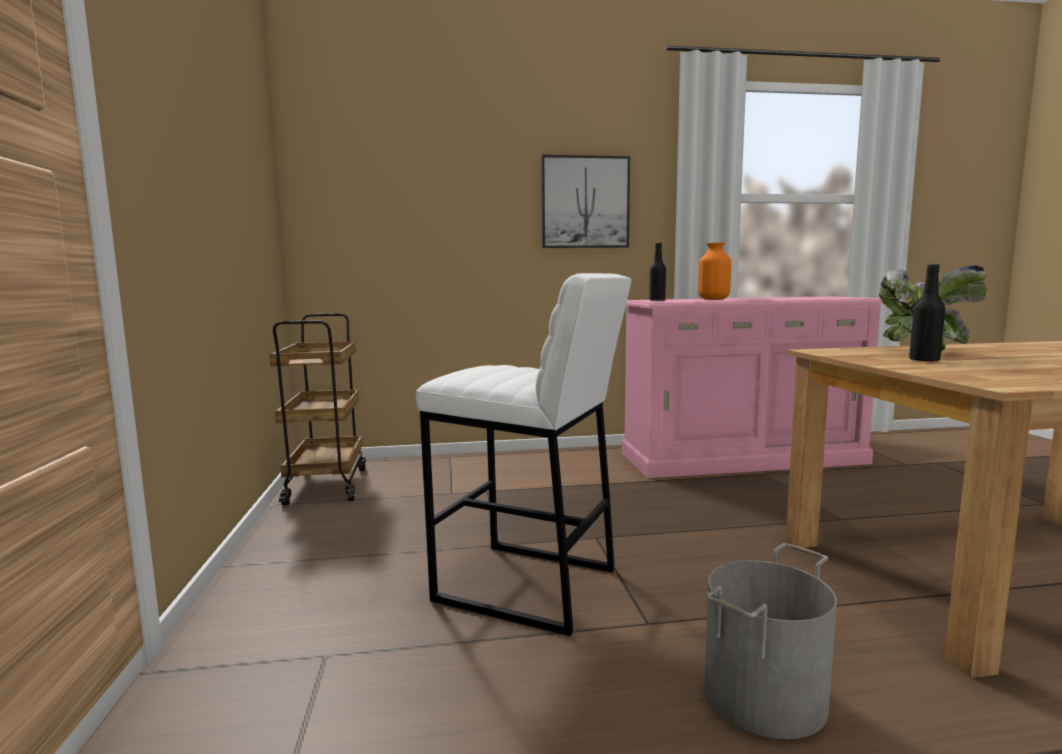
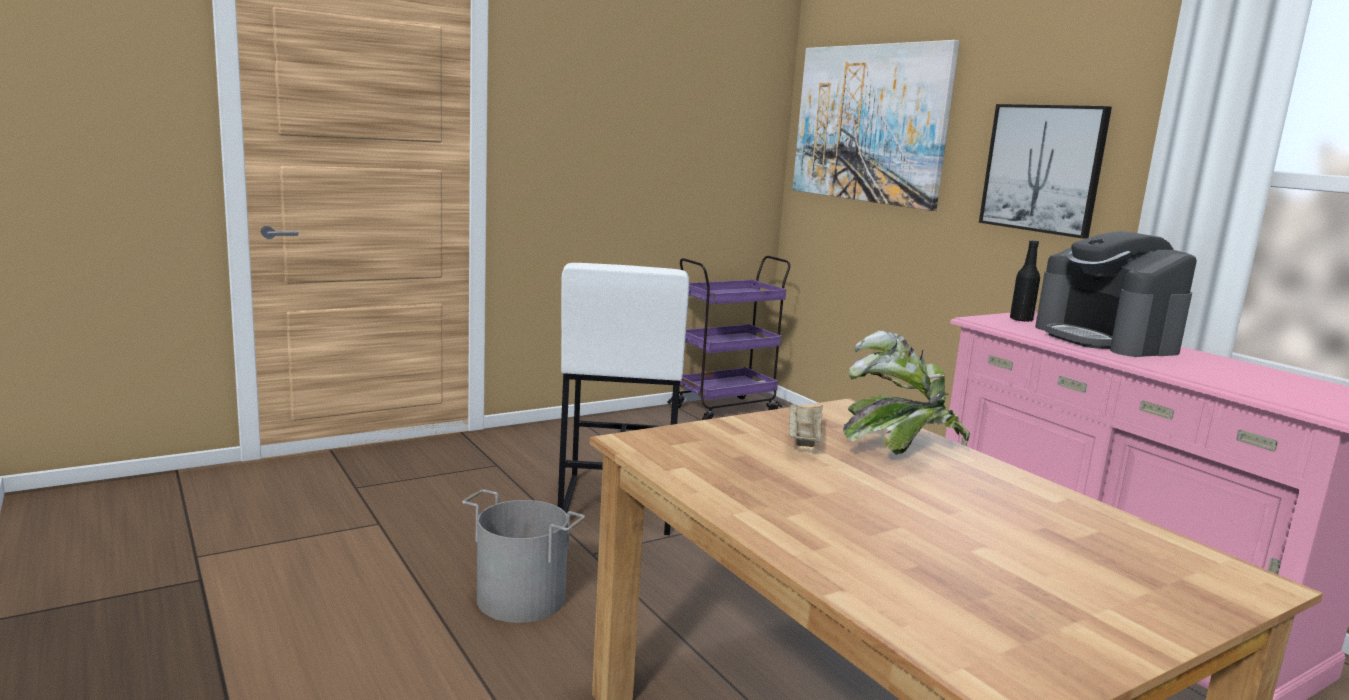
camera: 65 degrees right, 5 degrees up
(327, 486) = (725, 410): brown cart -> purple cart
(400, 174) = (869, 123): none -> picture
(713, 299) = (1106, 339): orange vase -> coffee machine
(924, 360) = (803, 439): black bottle -> beige tray

